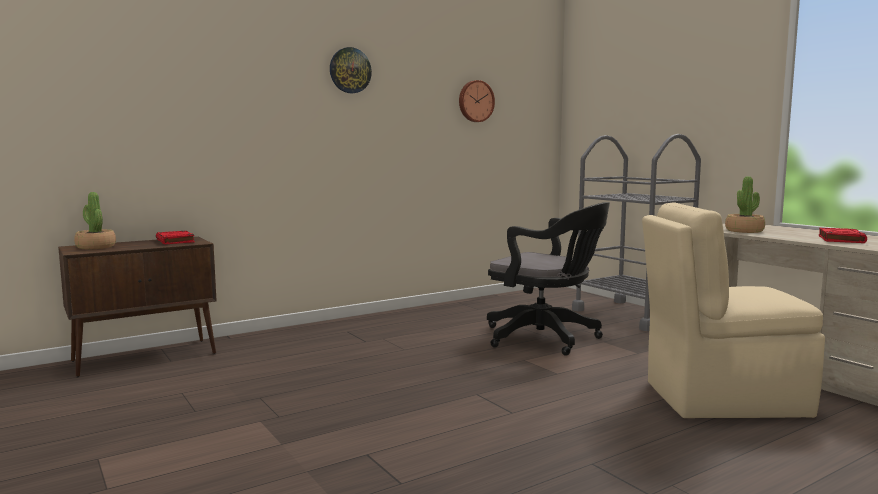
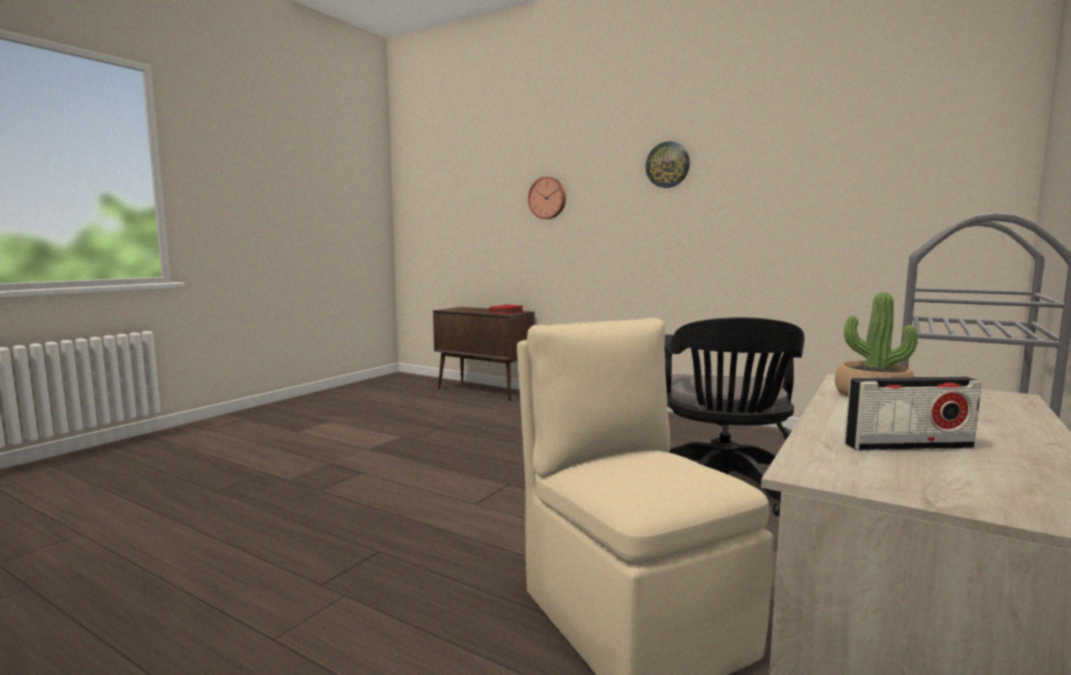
camera: 65 degrees right, 0 degrees up
(95, 247) = (464, 309): potted plant -> none
(475, 101) = (840, 181): wall clock -> wall clock (548, 198)
(840, 239) = (908, 446): red book -> radio

